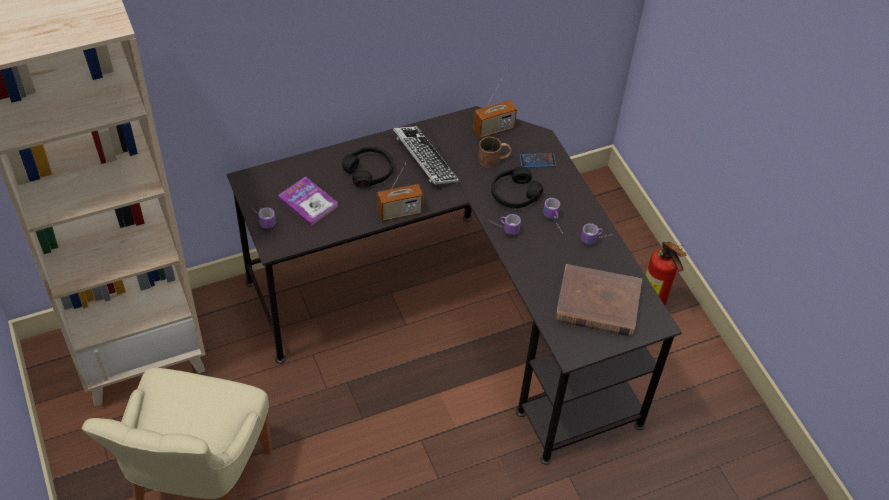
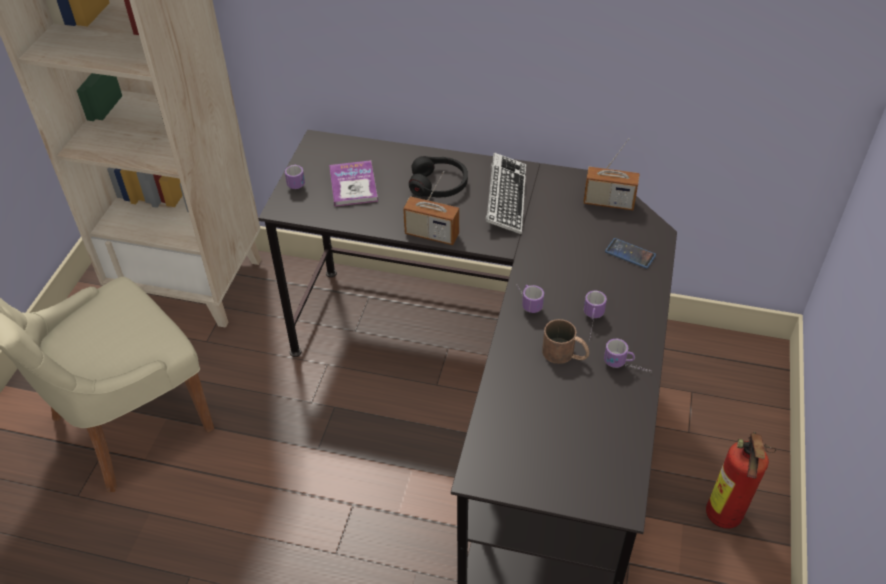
camera: 40 degrees right, 5 degrees down
(494, 159) = (582, 230): brown mug -> brown mug (565, 354)
(514, 194) = (572, 274): black headphones -> none
(597, 304) = (562, 438): brown book -> none

